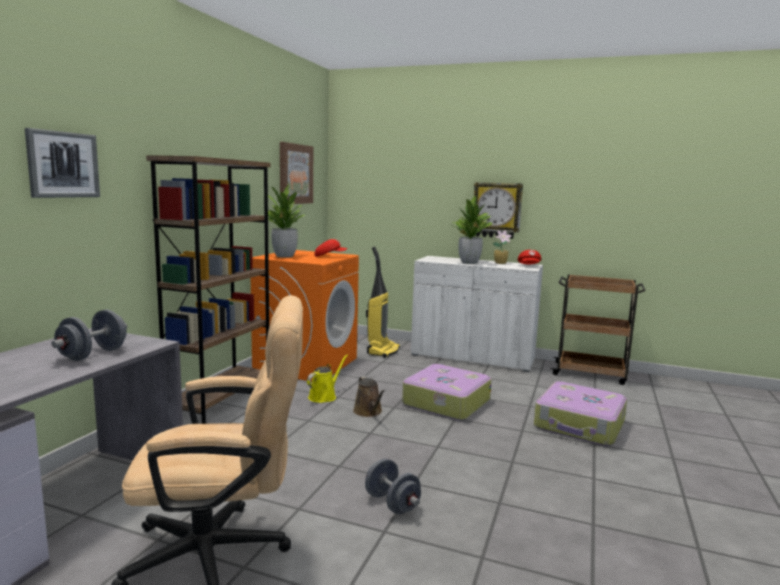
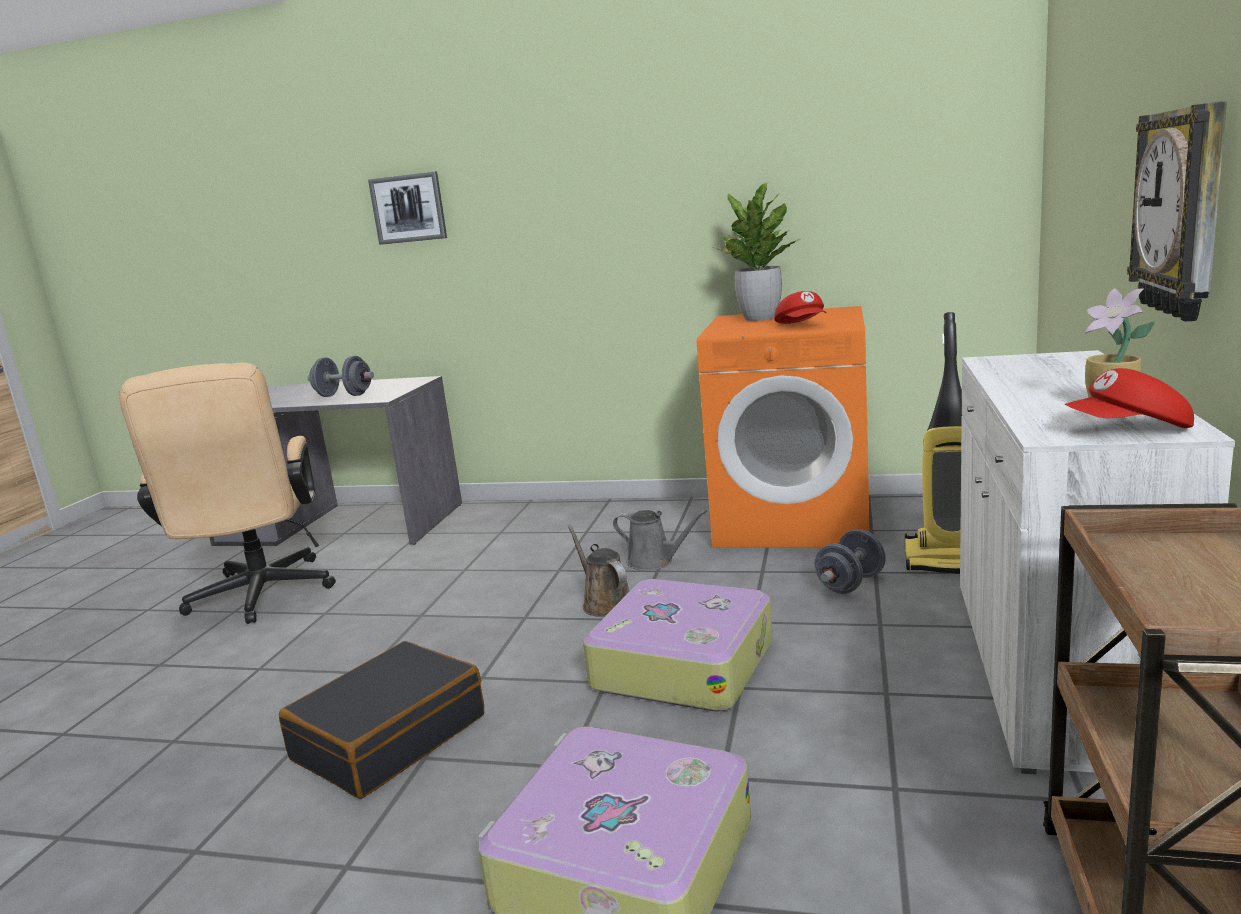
camera: 85 degrees right, 5 degrees up
(220, 401) = (606, 512): brown bookcase -> none
(295, 174) = (879, 152): picture -> none
(324, 396) = (654, 561): yellow watering can -> grey watering can
(369, 412) = (604, 603): brown watering can -> brown watering can turned 90 degrees clockwise
(392, 503) = (318, 664): grey dumbbell -> grey dumbbell (850, 584)
(469, 263) = (1033, 384): potted plant -> none
(492, 472) = (389, 737): none -> black suitcase

